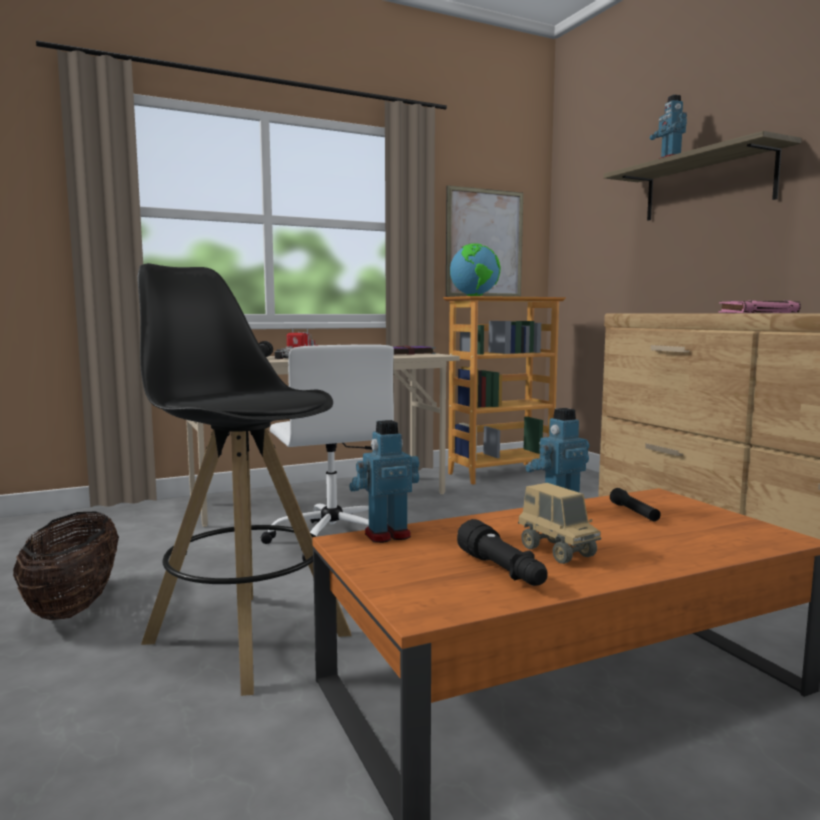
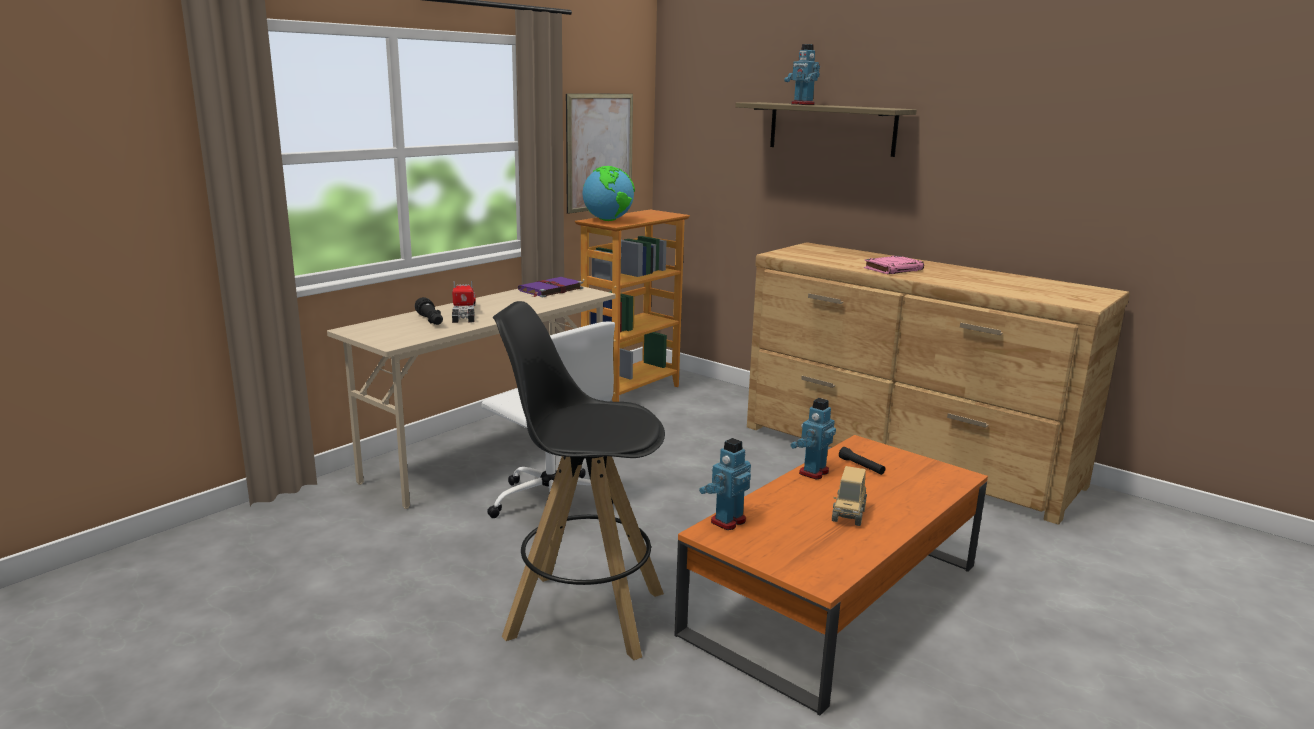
camera: 25 degrees left, 10 degrees up
(74, 606) = (393, 621): basket -> none
(502, 571) = (833, 539): black flashlight -> none
(557, 552) = (848, 515): toy truck -> toy truck turned 75 degrees clockwise

